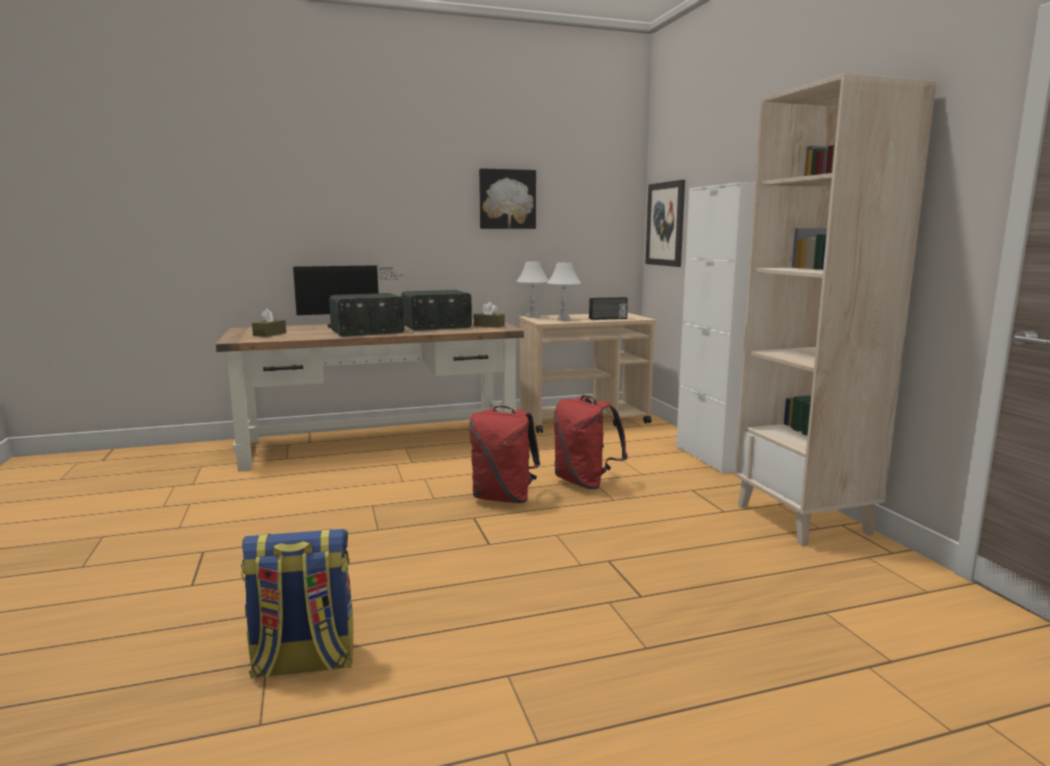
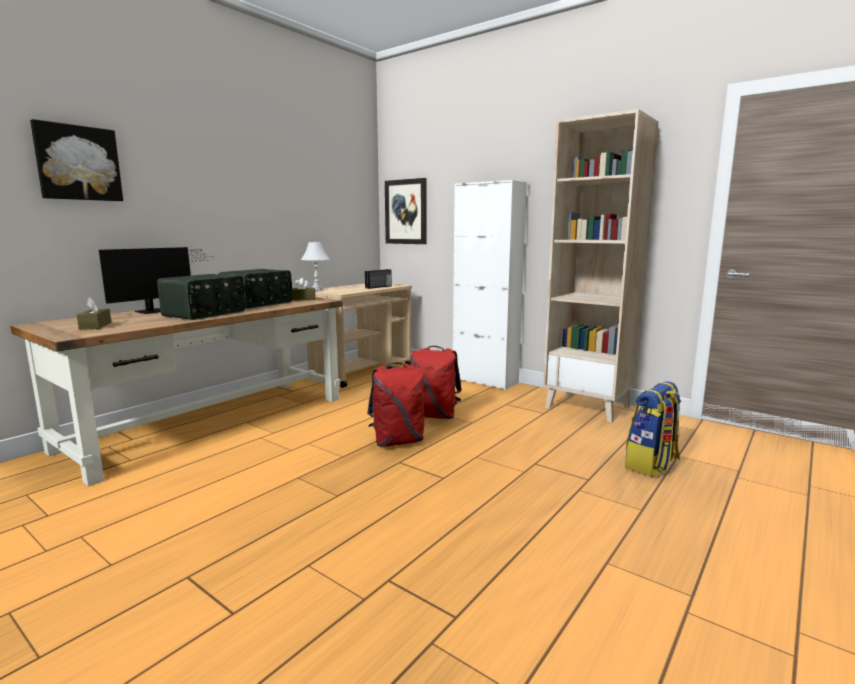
camera: 35 degrees left, 0 degrees up
(303, 662) = (463, 627): backpack -> backpack (652, 465)
(507, 199) = (286, 187): picture -> picture (78, 163)
(563, 319) = (348, 290): white table lamp -> none

